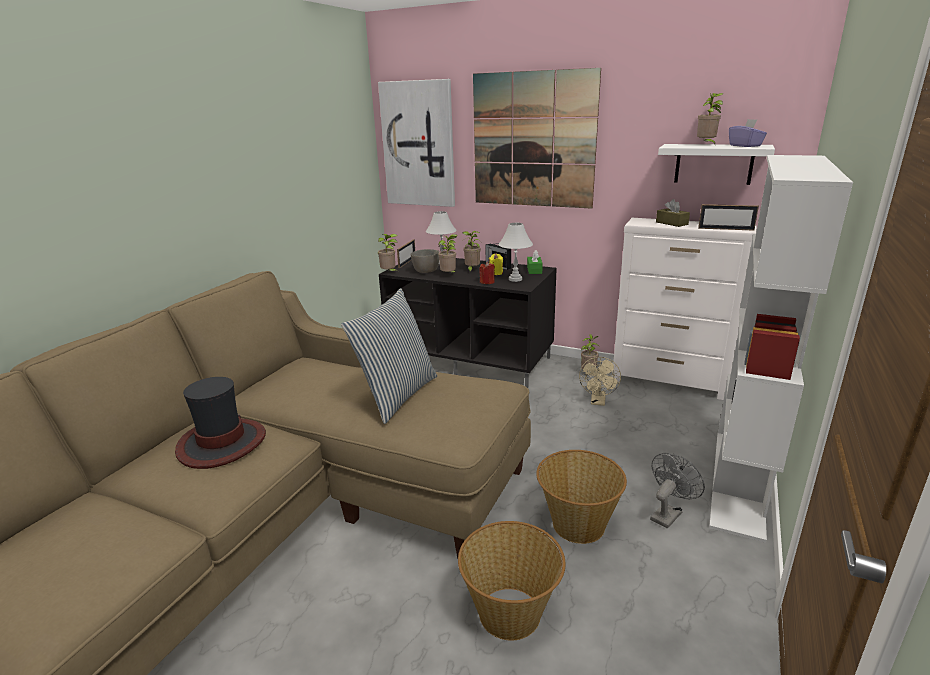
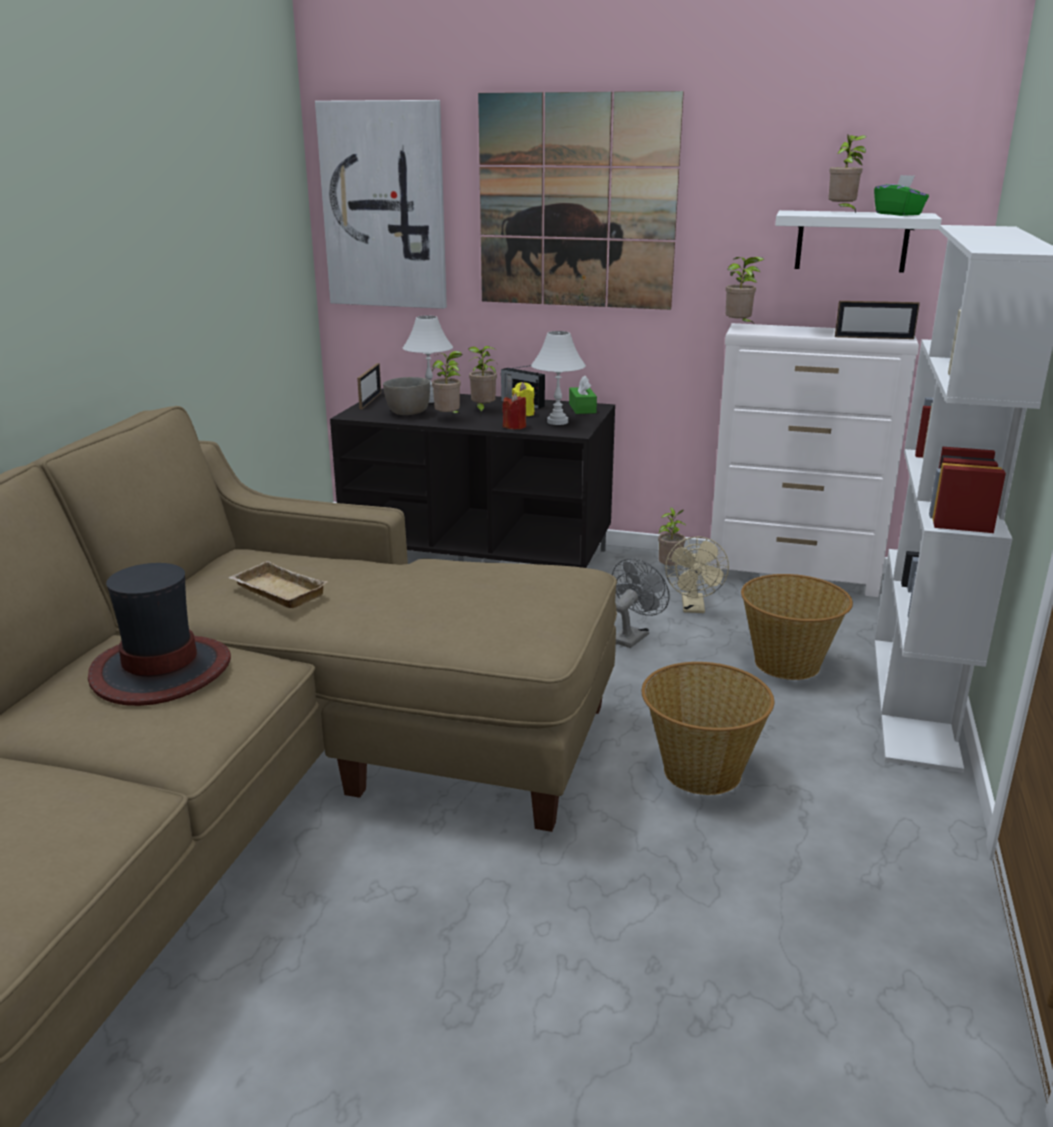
camera: 10 degrees left, 0 degrees up
(308, 391) = (276, 592): none -> beige tray
(389, 273) = (348, 417): potted plant -> potted plant (739, 326)
(397, 395) = (421, 591): pillow -> none
(511, 612) = (632, 888): basket -> basket (788, 663)
(668, 513) = (825, 748): grey fan -> grey fan (633, 636)
(671, 223) = (794, 330): brown tissue box -> none
(745, 146) = (898, 214): purple tissue box -> green tissue box

